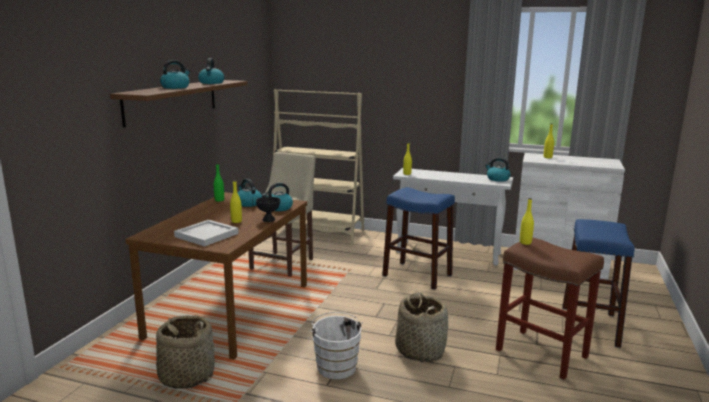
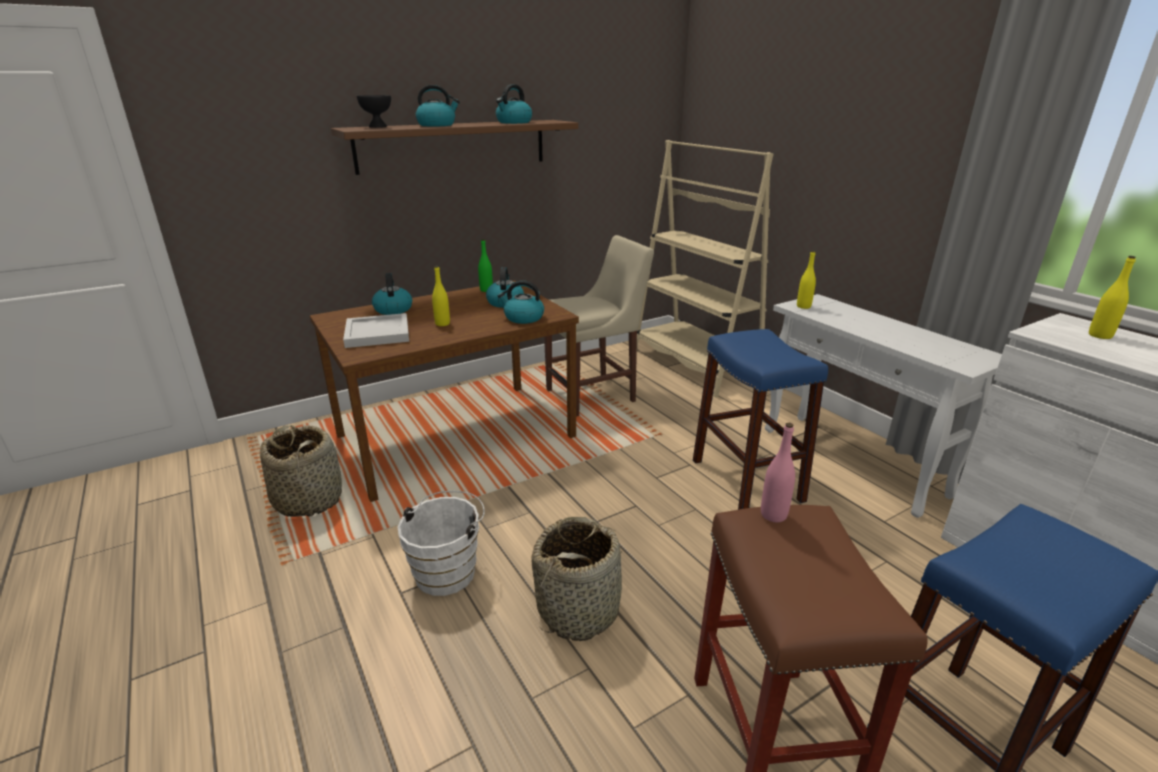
camera: 40 degrees right, 10 degrees up
(268, 220) = (477, 332): black bowl -> black bowl (377, 127)
(497, 179) = (969, 355): kettle -> kettle (393, 309)
(525, 243) = (773, 515): yellow bottle -> pink bottle

